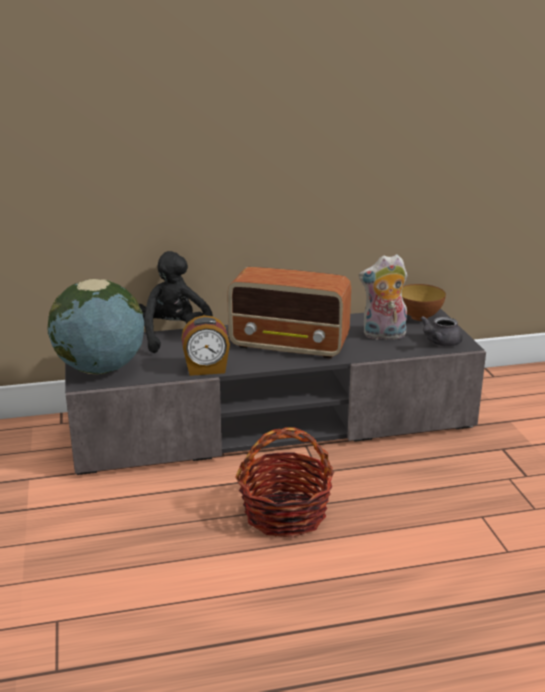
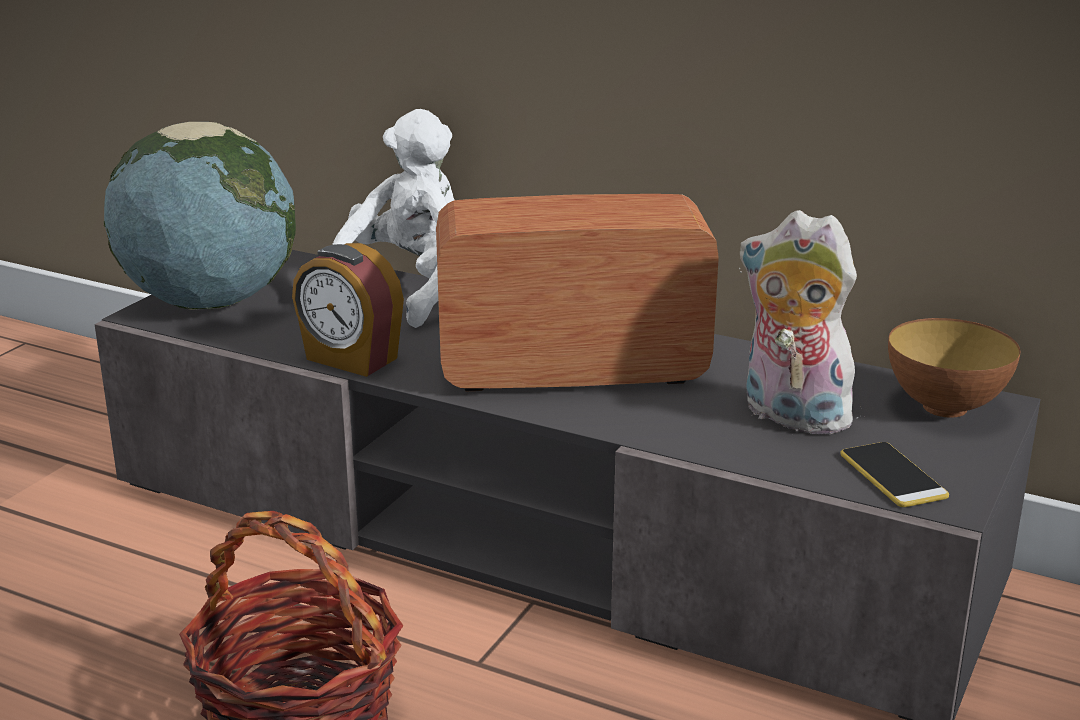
camera: 40 degrees right, 0 degrees up
(174, 337) = (407, 290): black plush toy -> white plush toy
(290, 345) = (568, 370): radio -> radio turned 120 degrees clockwise
(439, 343) = (892, 476): grey teapot -> phone

